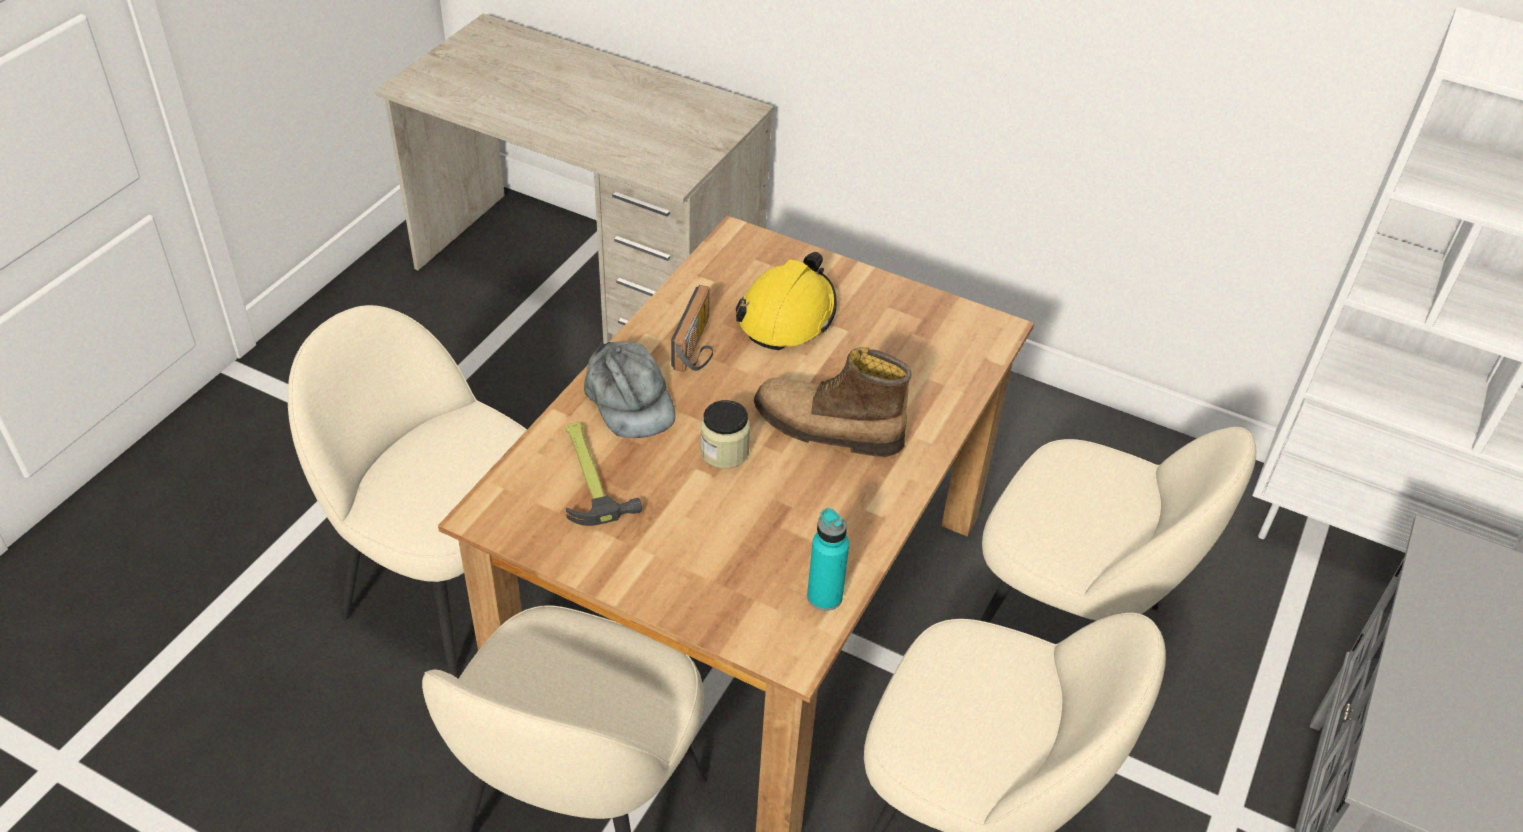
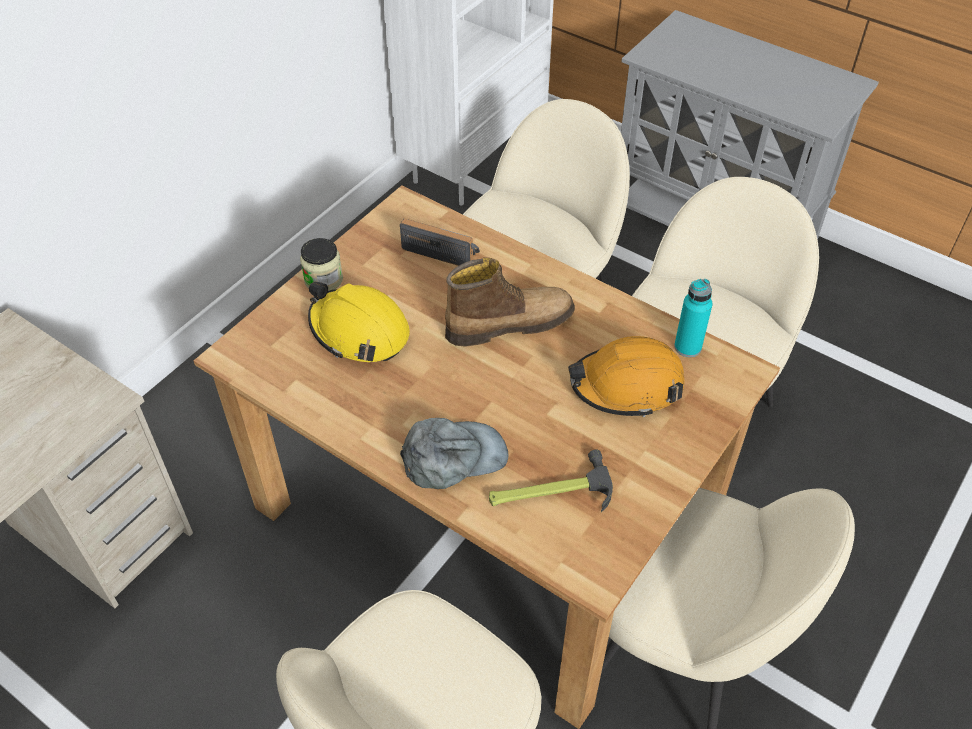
camera: 80 degrees left, 5 degrees up
(698, 346) = (389, 399): radio -> radio (442, 251)
(724, 452) = (528, 392): jar -> jar (323, 279)
(749, 537) = (626, 386): none -> orange hard hat
(827, 429) = (509, 323): boot -> boot turned 135 degrees counterclockwise

